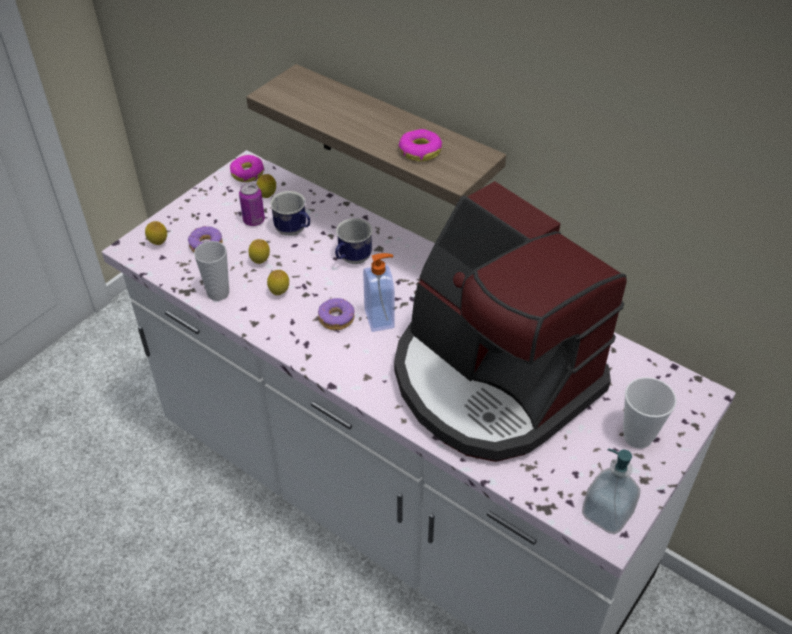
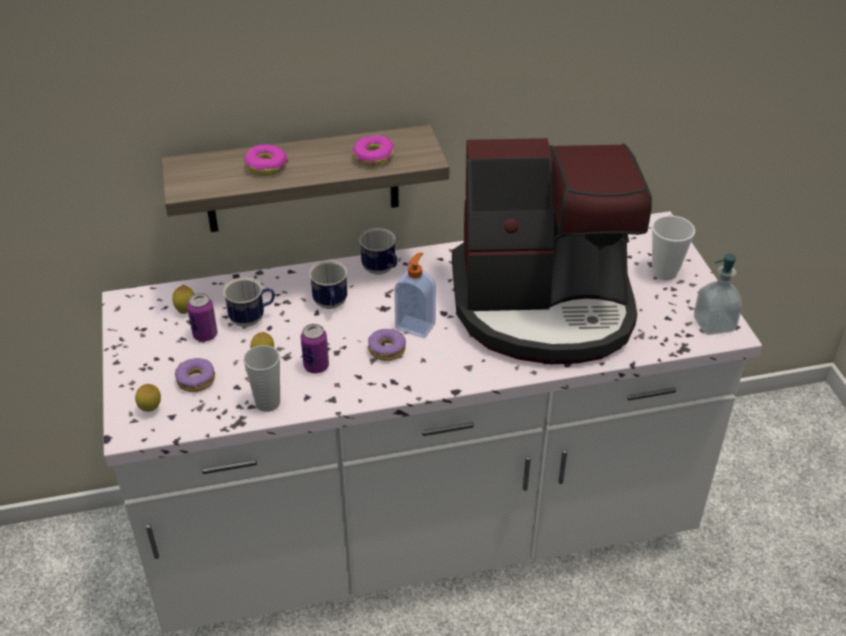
camera: 50 degrees left, 5 degrees down
(247, 173) = (137, 307): donut -> donut (266, 166)
(279, 293) = (316, 366): lemon -> can
(422, 261) = (382, 271): none -> mug

